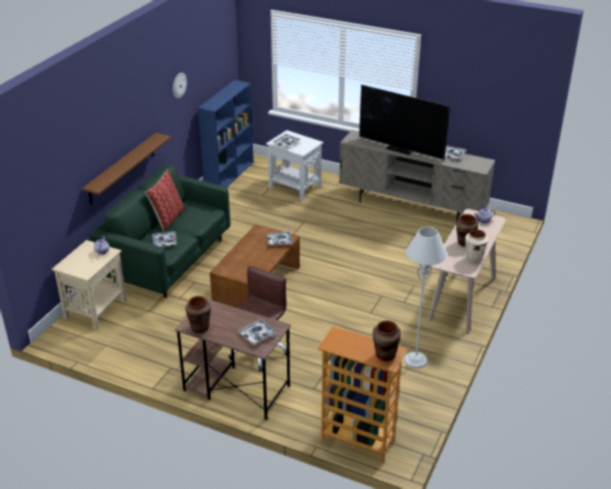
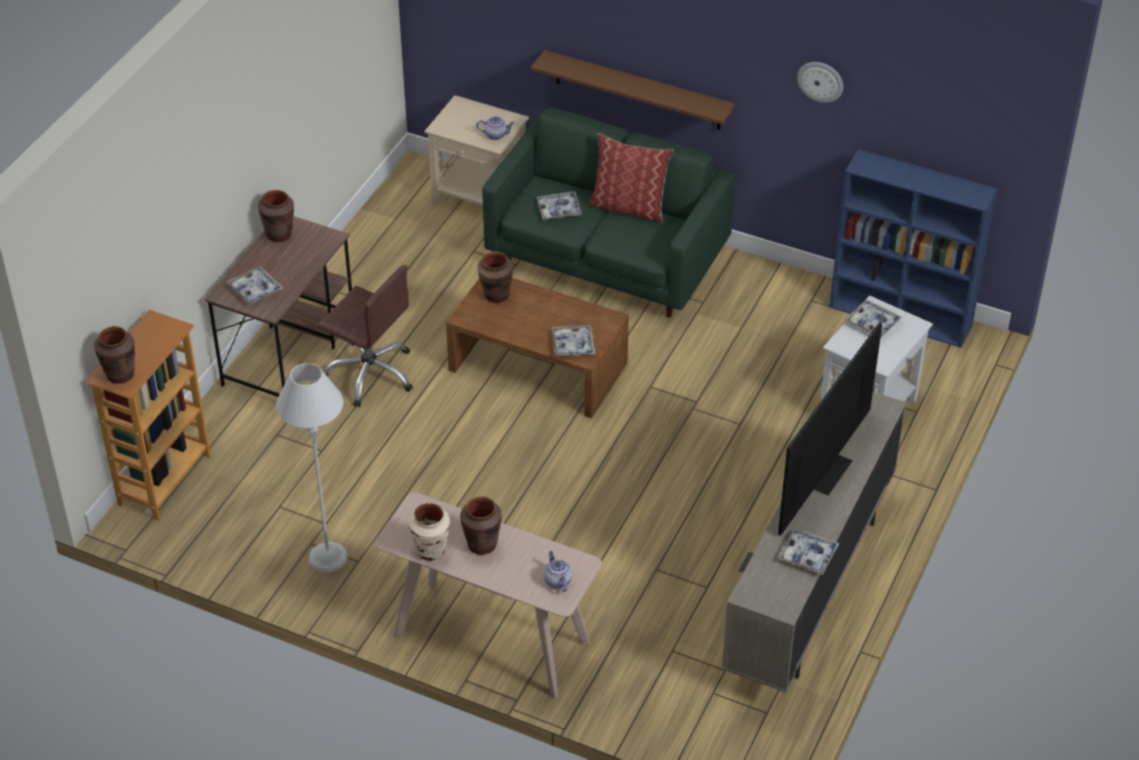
camera: 90 degrees right, 10 degrees up
(234, 267) = (496, 295): none -> brown vase

